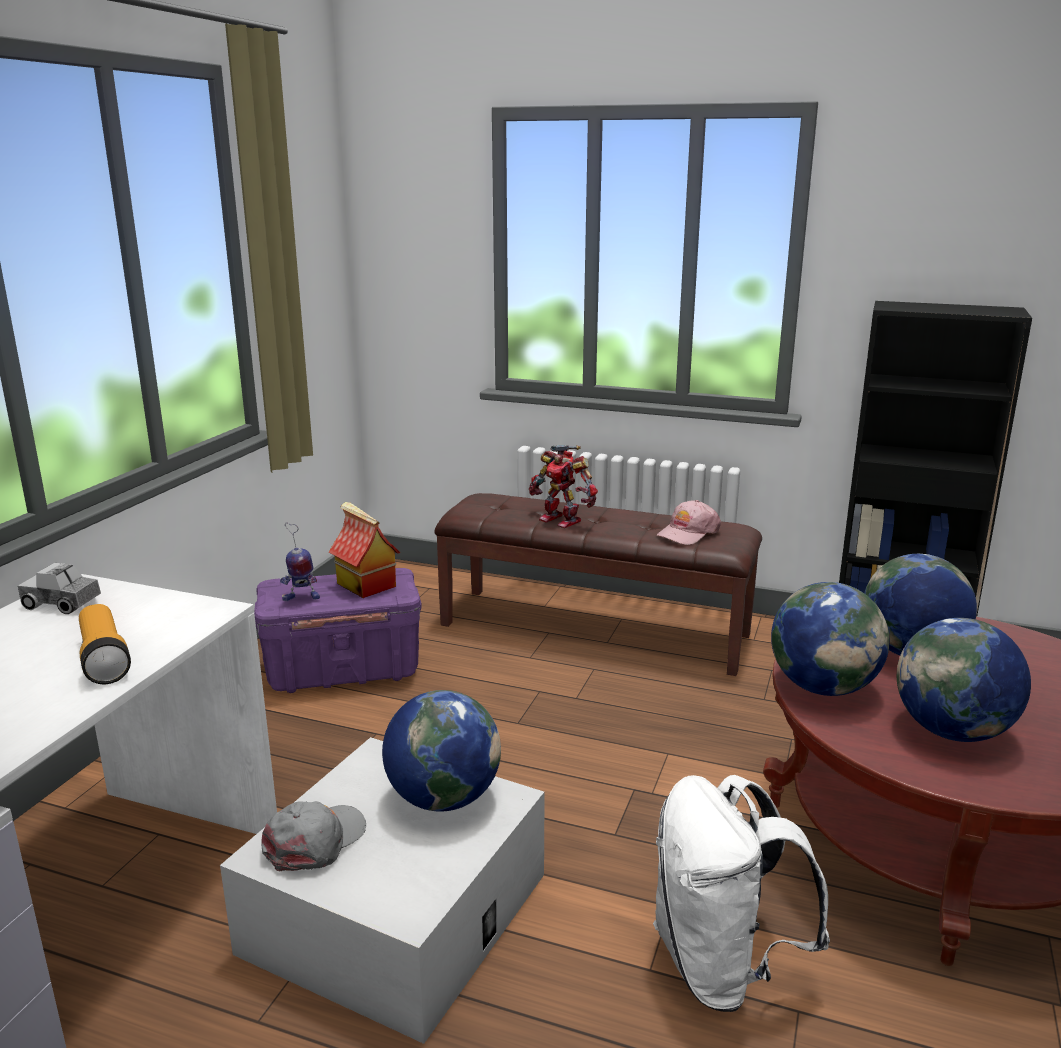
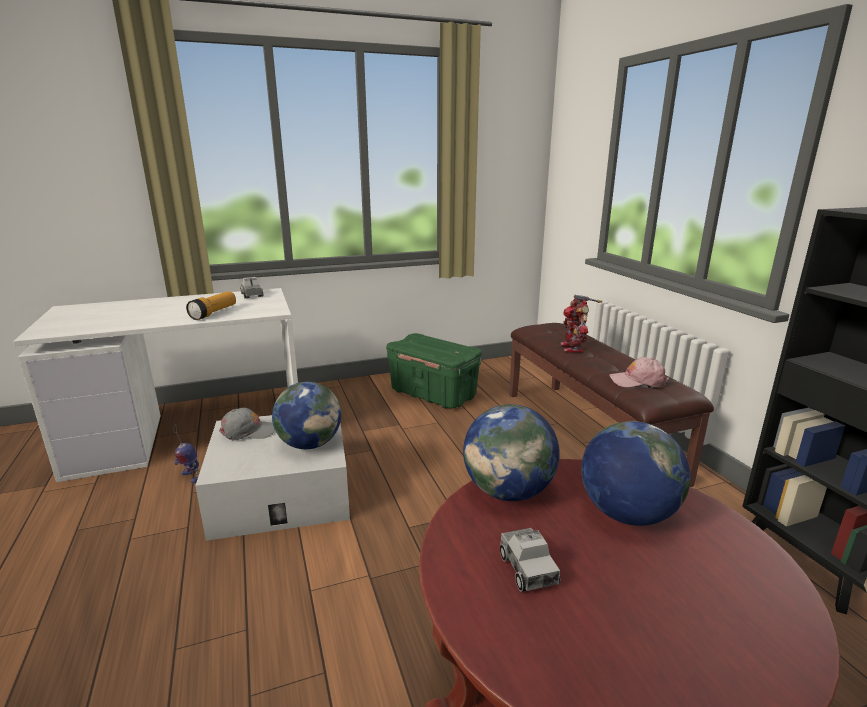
camera: 50 degrees right, 0 degrees up
(301, 598) = (412, 344): toy robot -> toy robot (190, 477)
(344, 670) = (434, 394): purple storage box -> green storage box
(365, 585) = (446, 349): toy house -> none
(722, 967) = (336, 619): white backpack -> none
(952, 731) = (527, 568): globe -> toy truck

